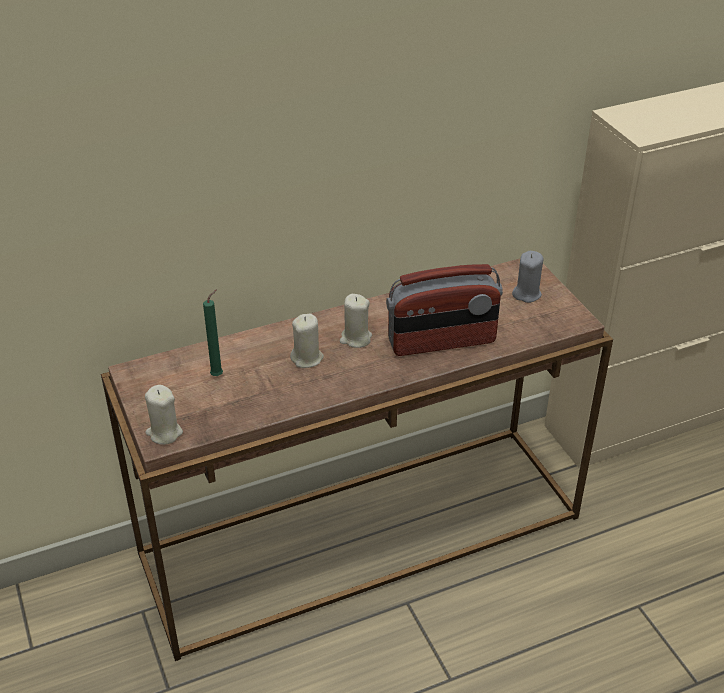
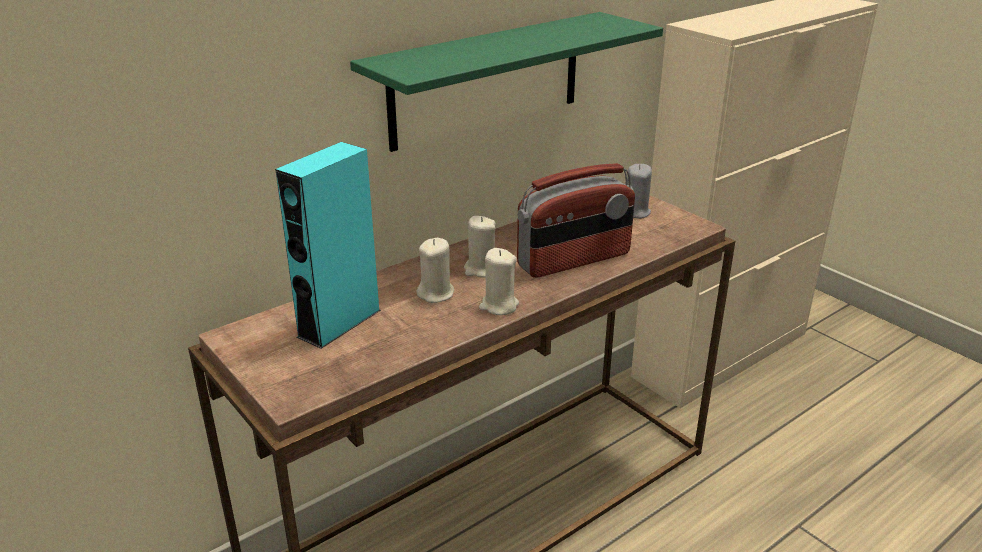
camera: 15 degrees left, 10 degrees down
(164, 433) = (293, 390): beige candle -> beige candle (499, 306)
(218, 375) = (339, 323): green candle -> turquoise speaker
(387, 165) = (487, 80): none -> green shelf

